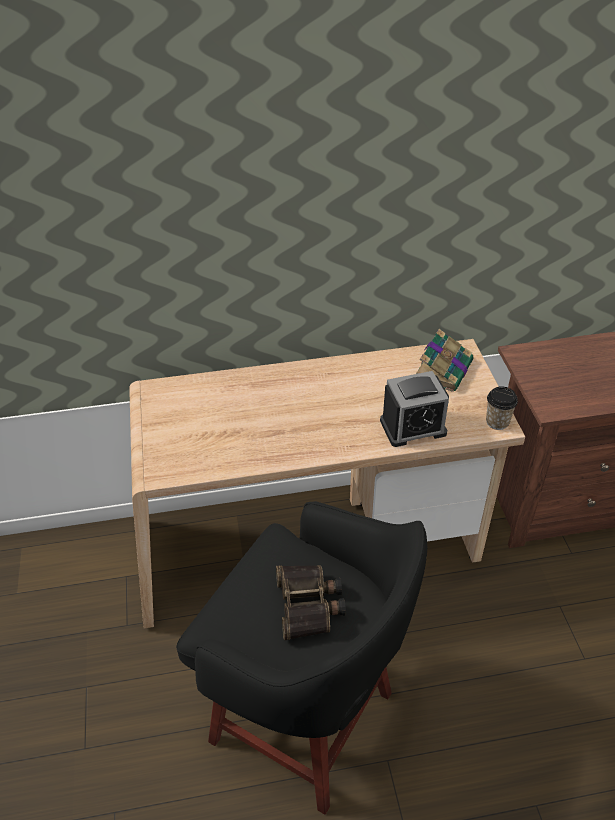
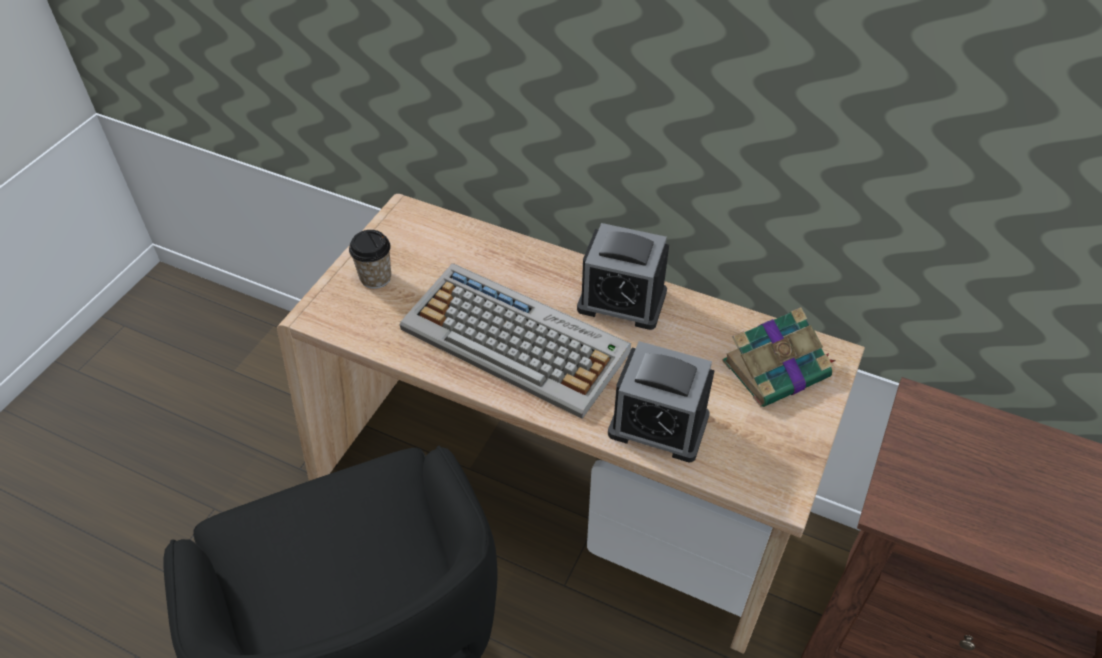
camera: 35 degrees right, 5 degrees up
(295, 425) = (517, 340): none -> keyboard
(309, 605) = (349, 573): binoculars -> none
(332, 376) = (622, 301): none -> alarm clock
(497, 422) = (782, 484): cup -> cup (375, 278)

